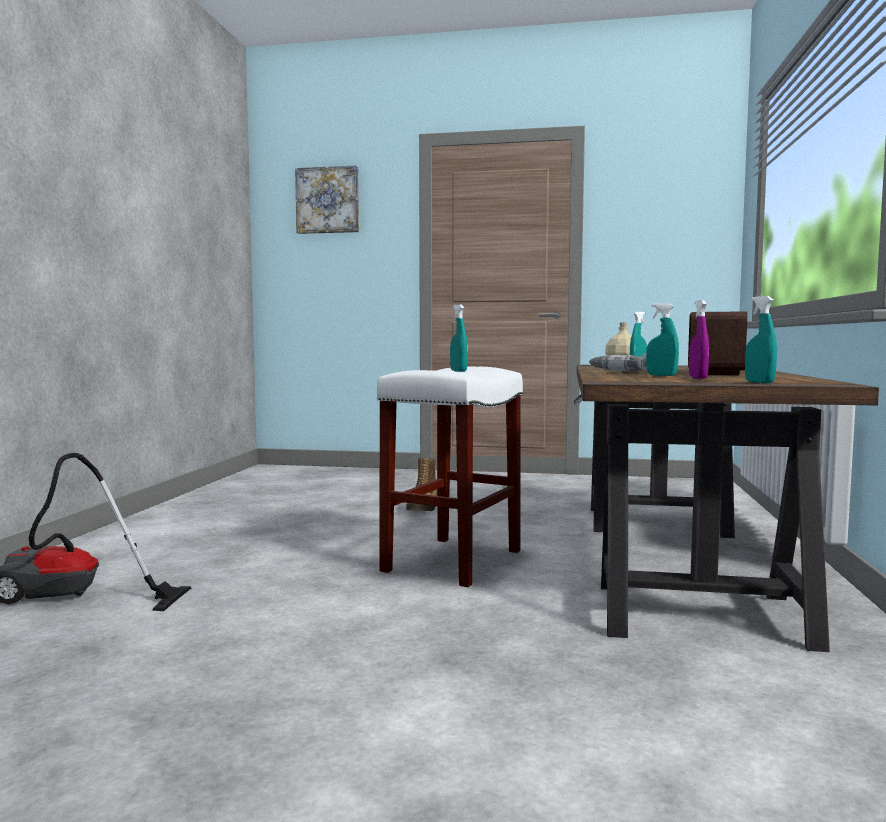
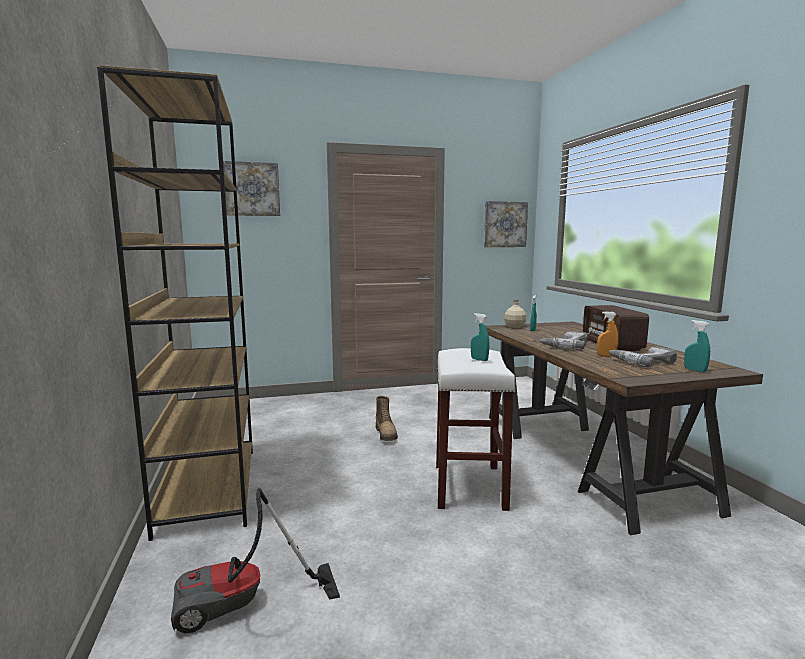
camera: 25 degrees left, 5 degrees up
(168, 522) = (208, 488): none -> brown bookcase
(661, 375) = (606, 356): turquoise spray bottle -> orange spray bottle
(686, 233) = (505, 224): none -> picture
(698, 378) = (641, 361): purple spray bottle -> power drill

